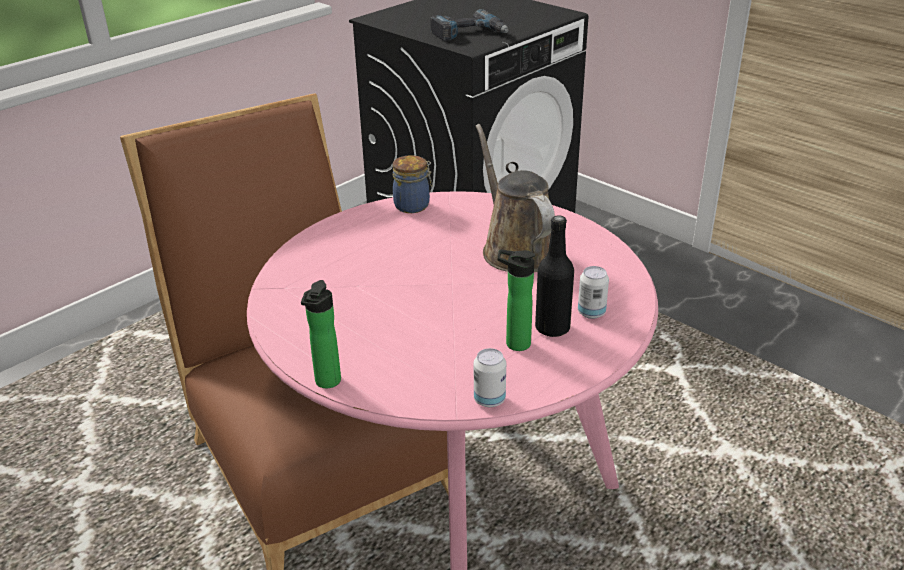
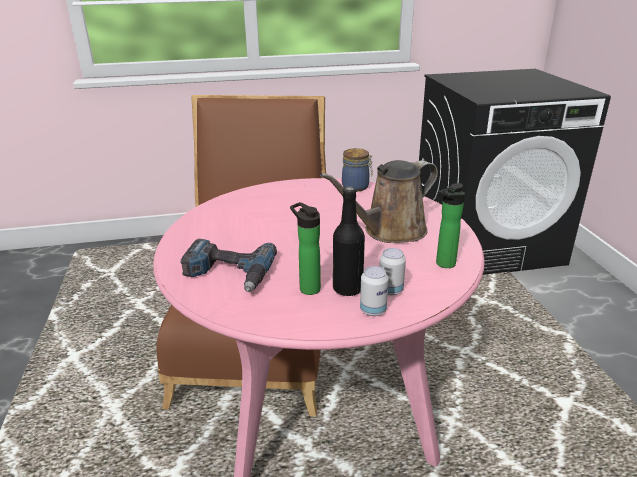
camera: 35 degrees right, 5 degrees down
(326, 383) = (167, 264): bottle -> bottle (443, 264)
(469, 34) = (495, 92): power drill -> power drill (228, 273)
(489, 400) = (241, 315): can -> can (373, 310)
(515, 249) = (390, 231): brown watering can -> brown watering can turned 135 degrees counterclockwise

